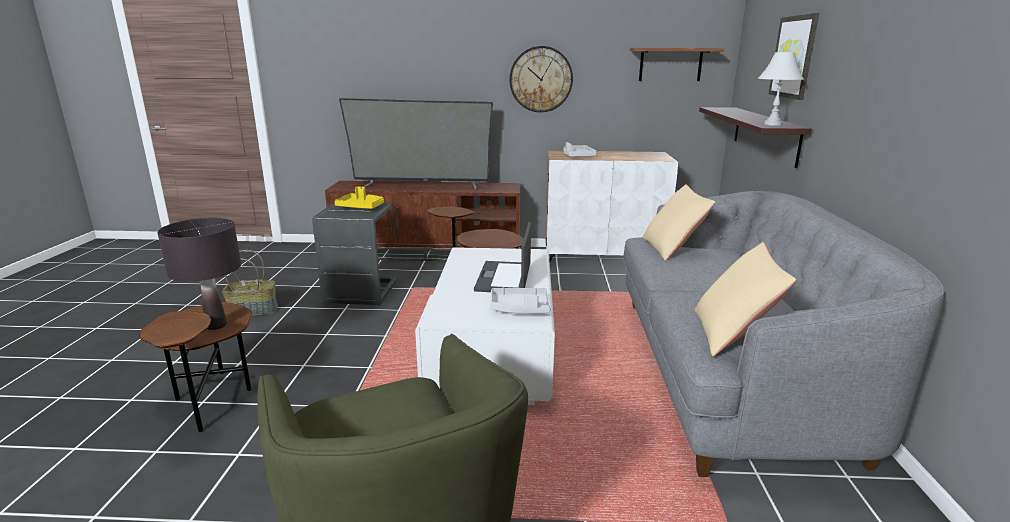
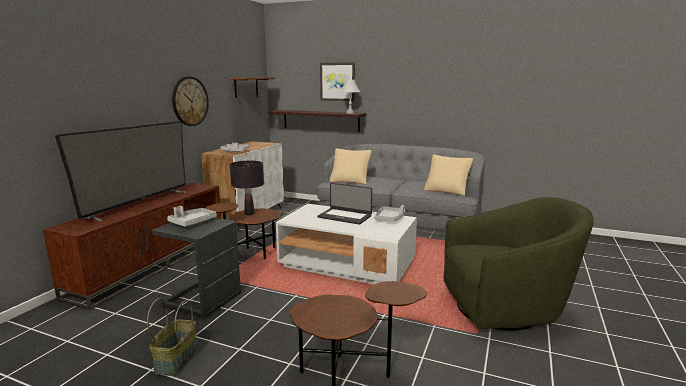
camera: 70 degrees left, 5 degrees down
(216, 325) = (342, 307): black table lamp -> black table lamp (249, 213)
(361, 207) = (192, 222): yellow tray -> grey tray

